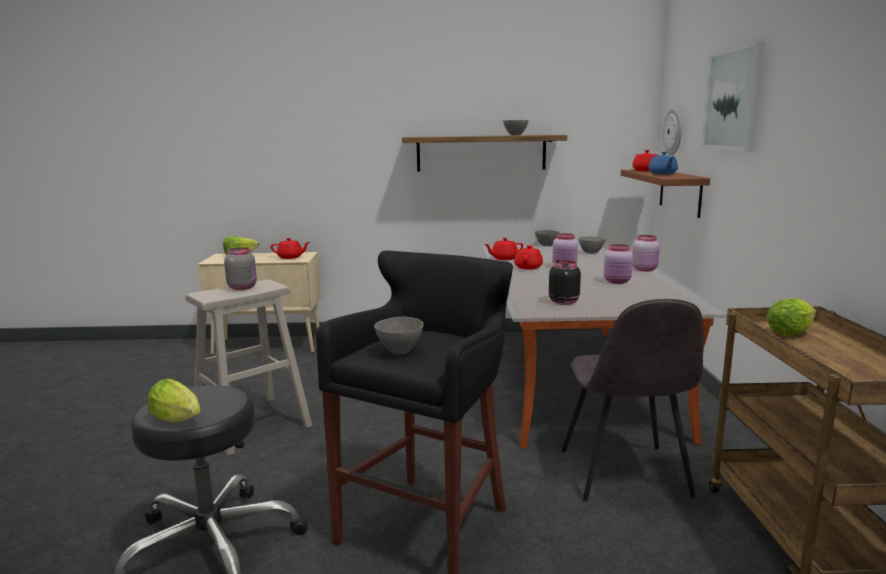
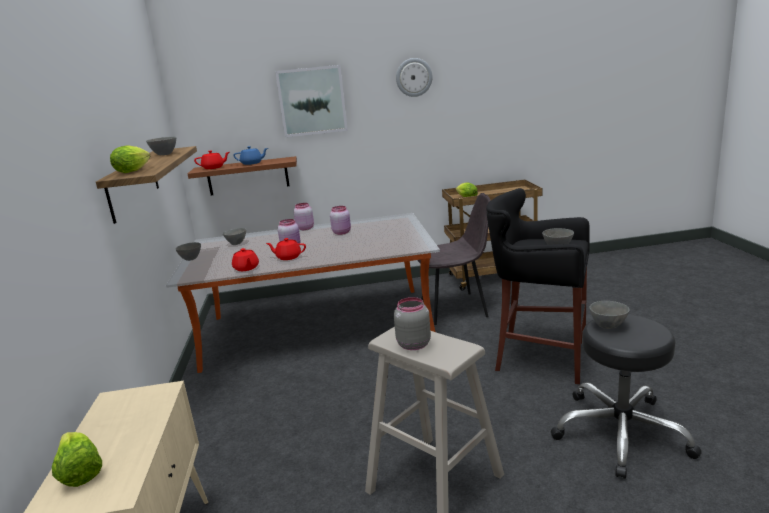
camera: 95 degrees left, 5 degrees up
(179, 421) = (652, 327): lettuce -> lettuce (134, 171)
(218, 397) = (608, 326): none -> grey bowl
(290, 257) = (137, 405): red teapot -> none
(564, 302) = (399, 240): black jar -> none
(673, 131) = (216, 132): wall clock -> wall clock (414, 77)

